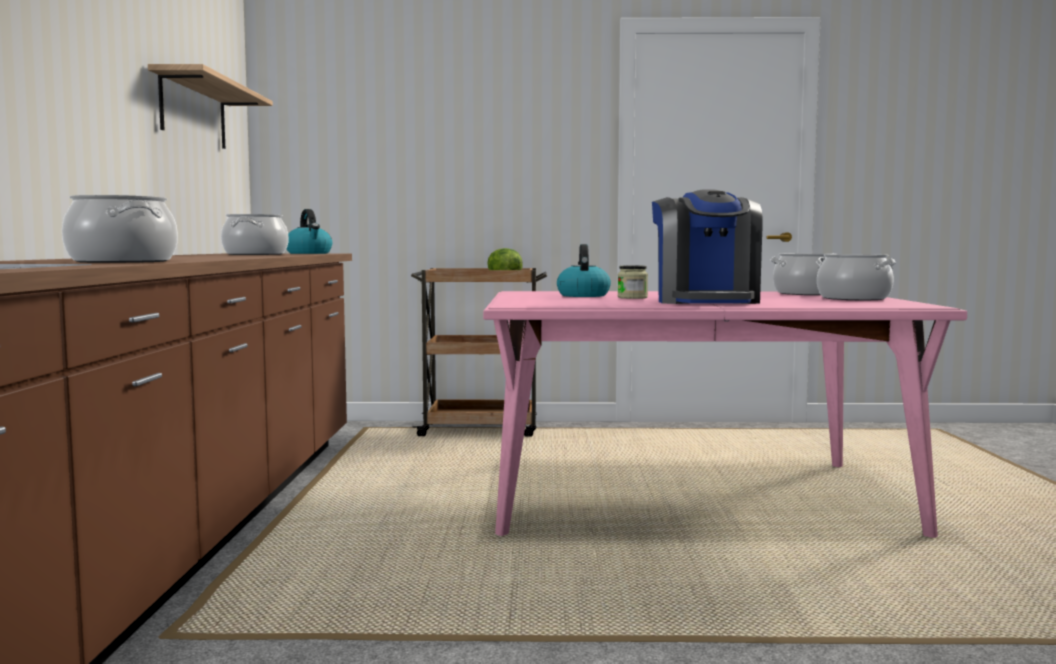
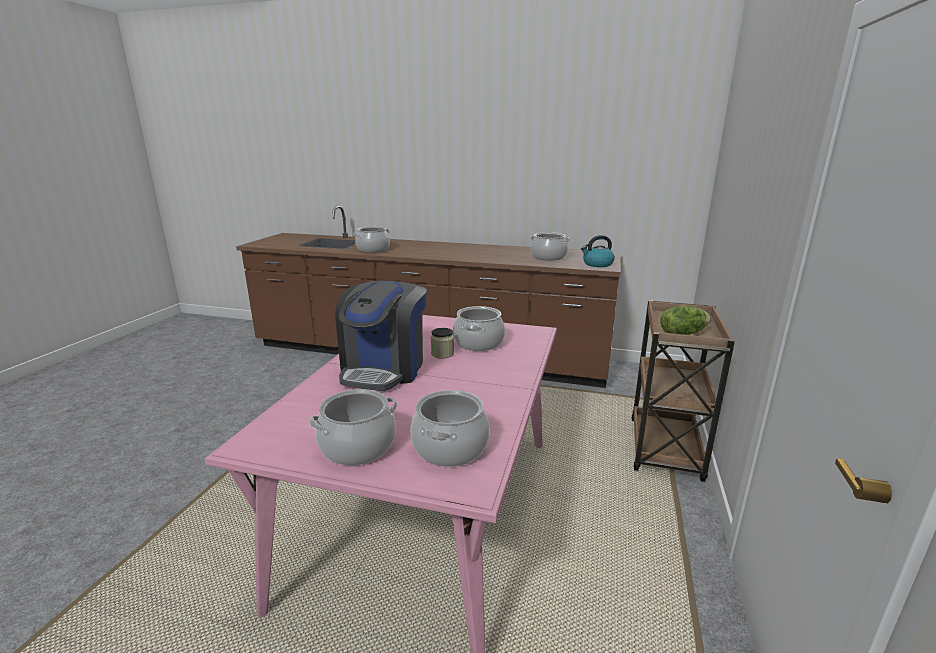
camera: 105 degrees right, 15 degrees up
(193, 112) = (604, 165): shelf -> none
(583, 295) = (478, 343): kettle -> cooking pot
(705, 301) = (384, 369): coffee machine -> coffee machine turned 90 degrees counterclockwise

